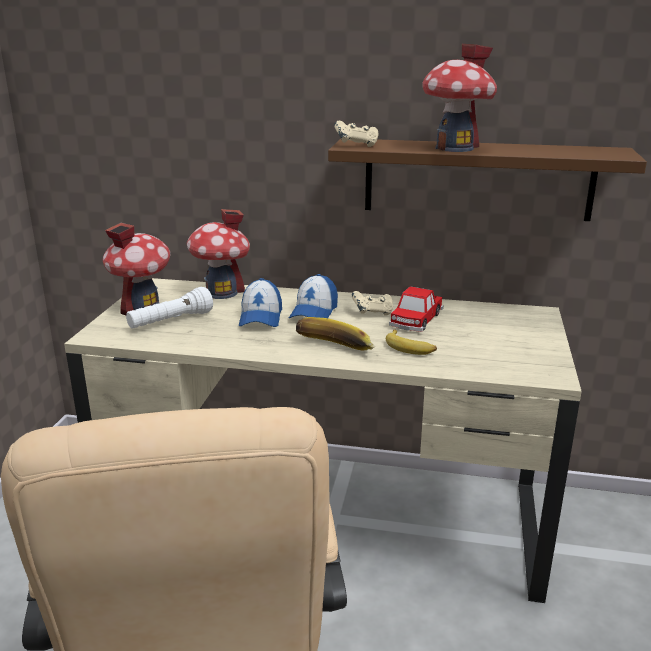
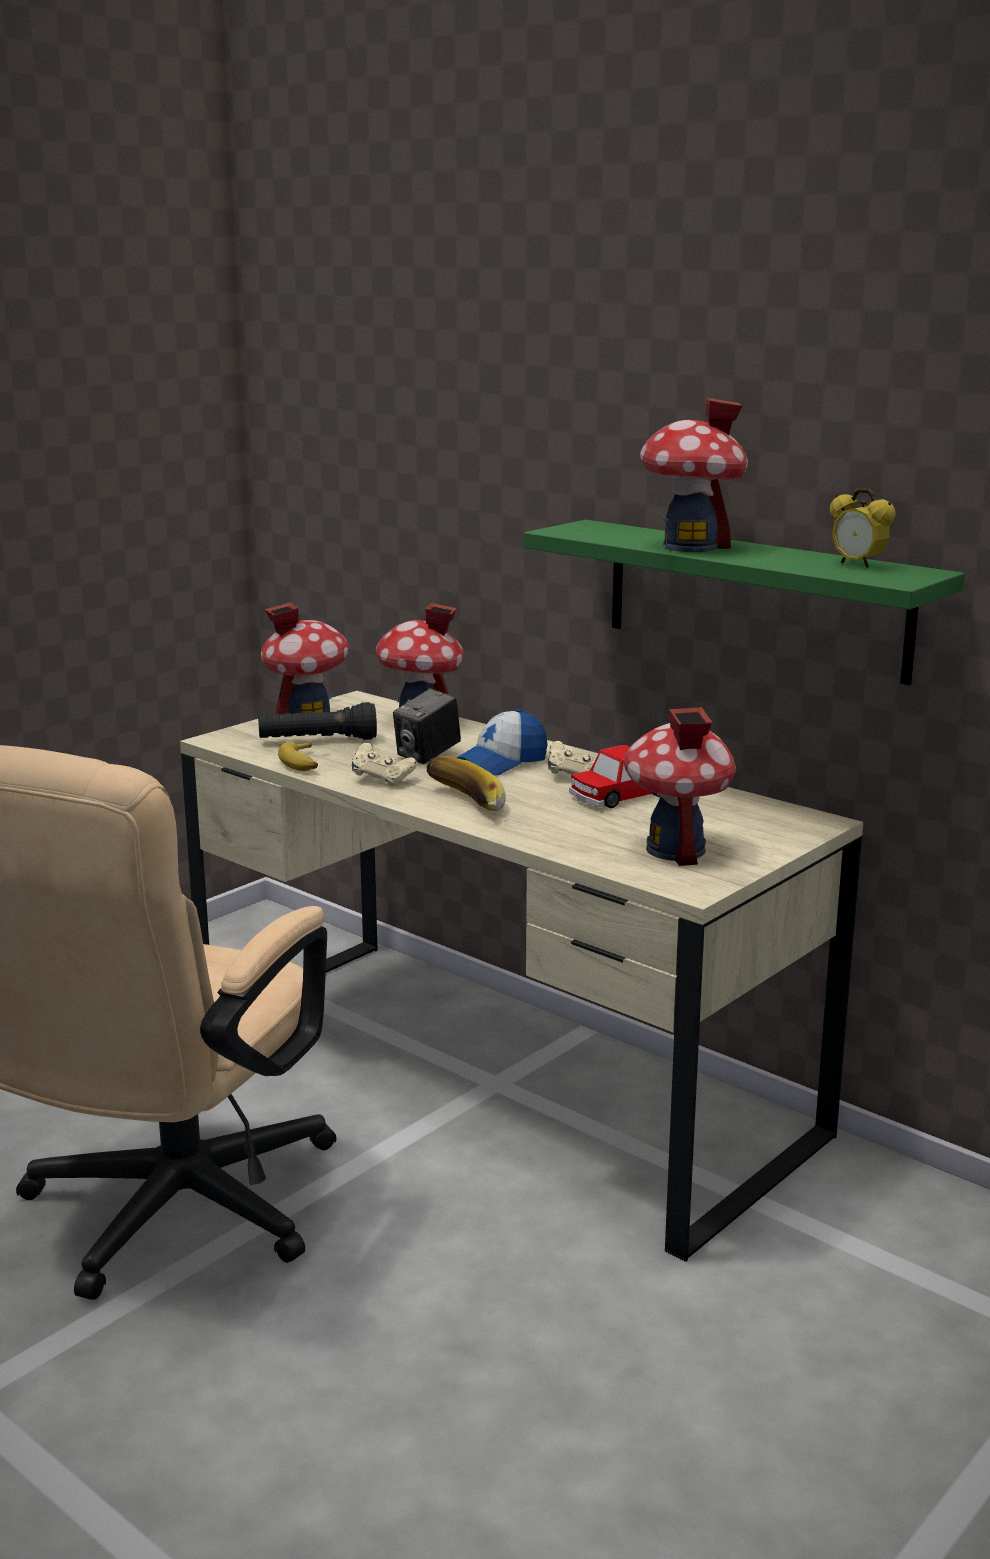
camera: 30 degrees right, 5 degrees down
(171, 321) = (318, 741): white flashlight -> black flashlight
(261, 317) = (427, 756): cap -> camera
(356, 145) = (573, 530): beige game controller -> beige game controller (382, 780)
(410, 348) = (559, 821): banana -> banana (303, 763)
(477, 179) = (755, 599): brown shelf -> green shelf
(502, 351) = (675, 849): none -> toy house
(572, 149) = (858, 564): none -> alarm clock

